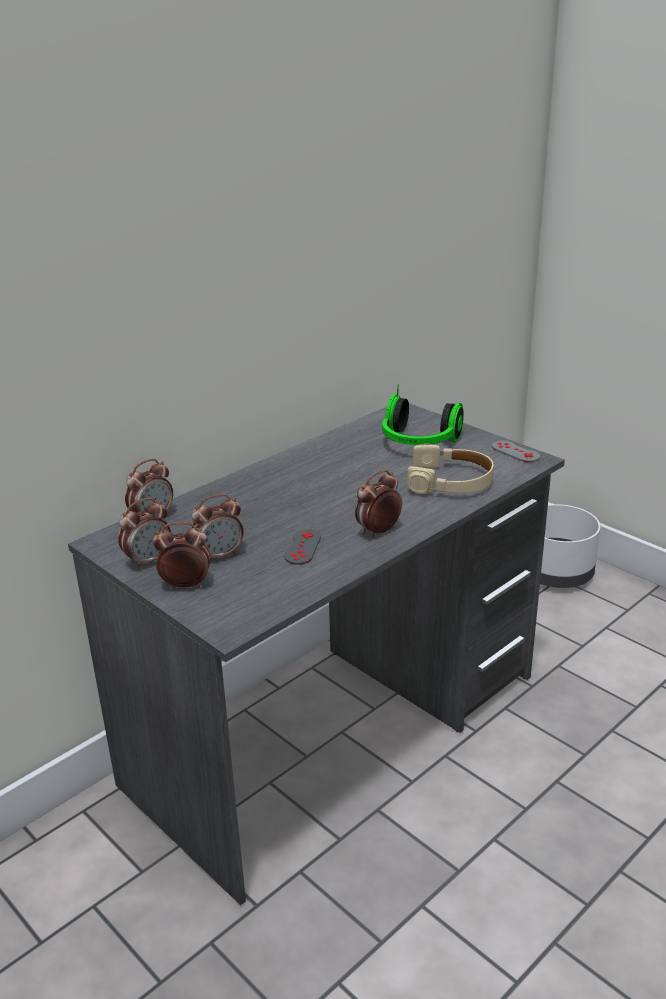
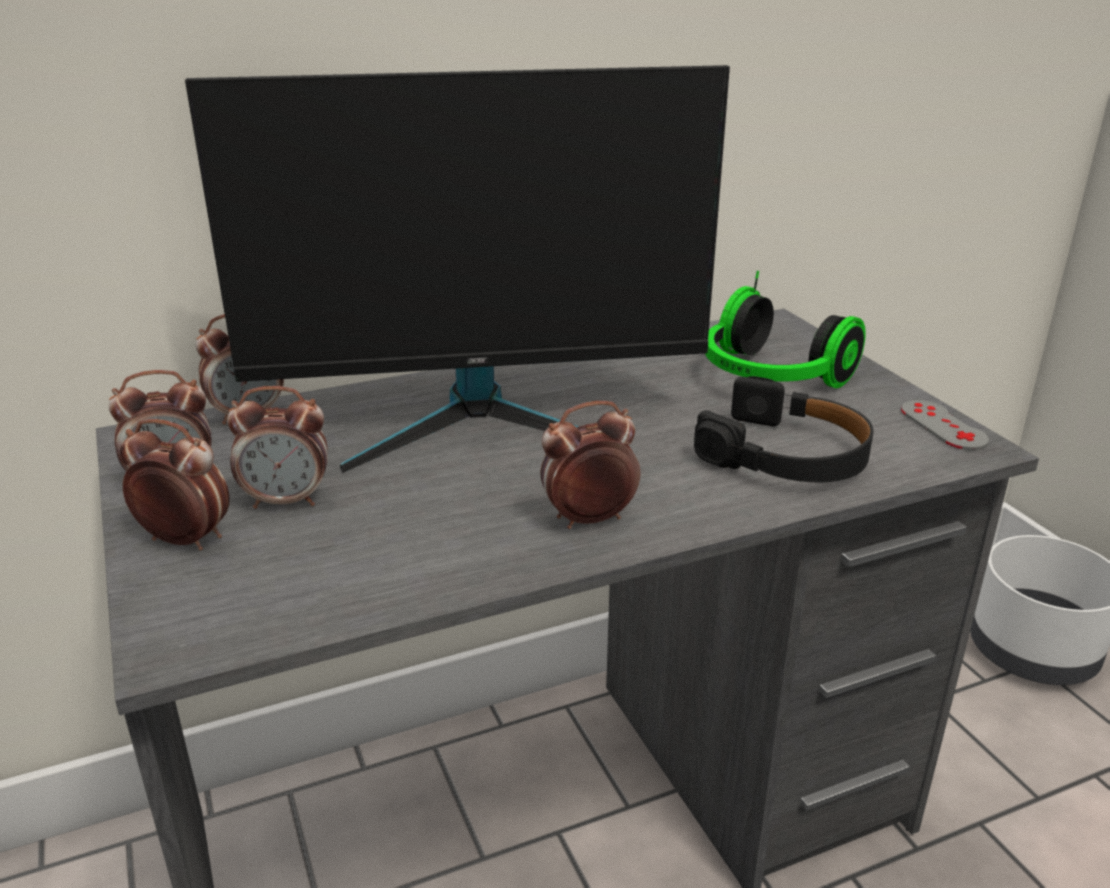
camera: 20 degrees right, 0 degrees up
(285, 495) = (480, 420): none -> monitor
(302, 547) = (434, 517): grey game controller -> none
(450, 481) = (786, 455): beige headphones -> black headphones

